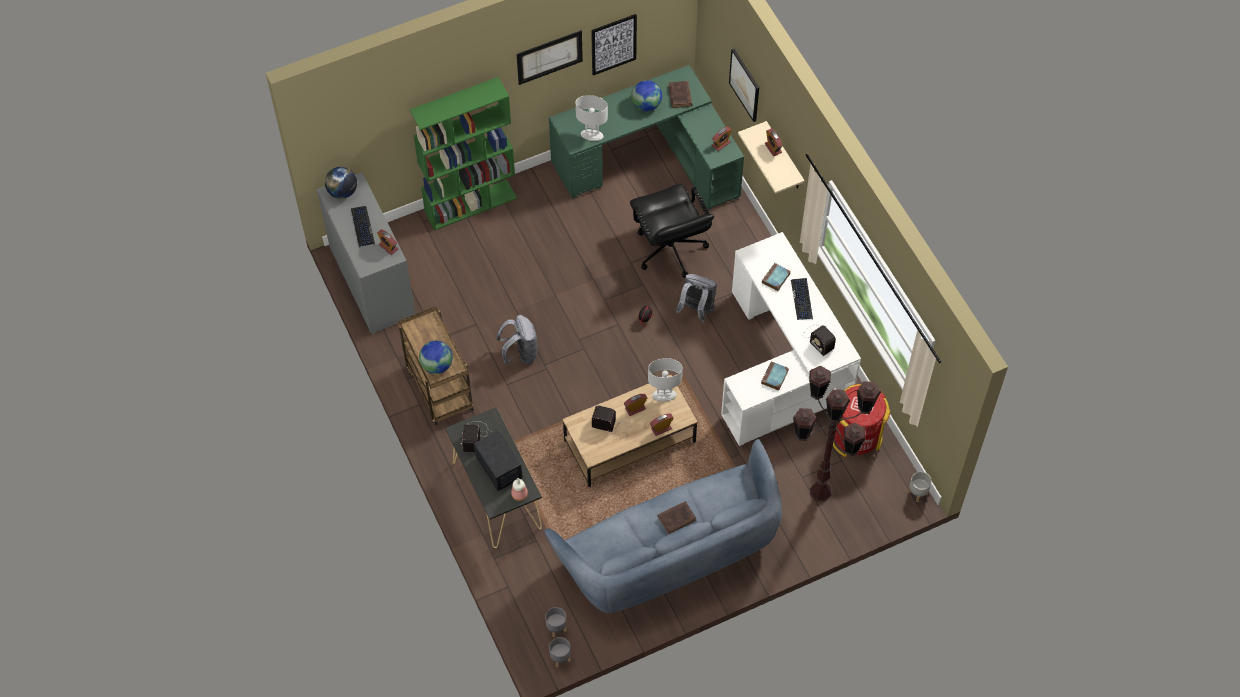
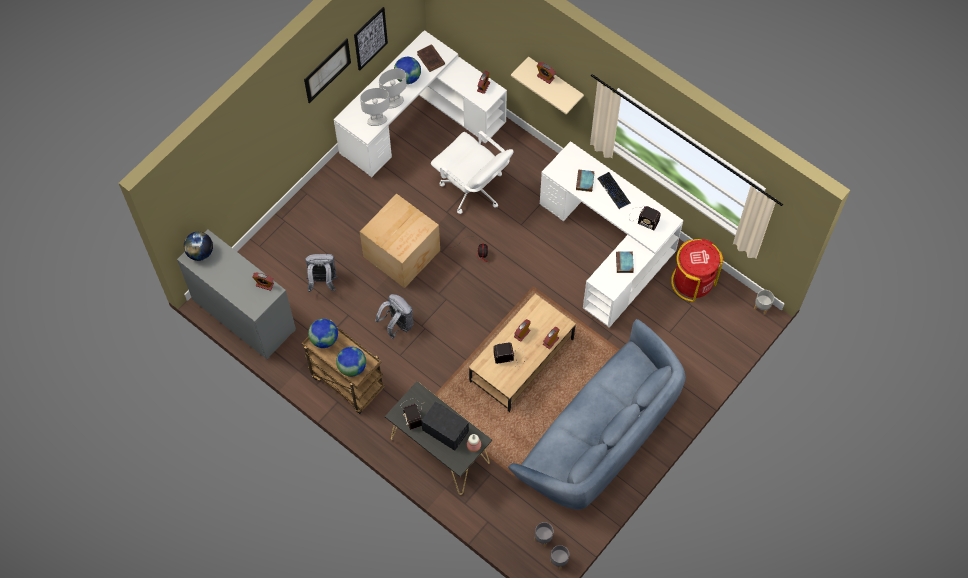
camera: 25 degrees left, 5 degrees up
(362, 227) = (233, 276): keyboard -> none
(424, 327) = (324, 339): none -> globe
(471, 204) = (291, 215): green bookcase -> none
(564, 285) = (403, 253): none -> cardboard box
(651, 161) = (419, 121): green desk -> white desk
(664, 395) = (539, 313): white table lamp -> white table lamp (394, 102)
(670, 250) = (472, 189): black office chair -> white office chair
(677, 518) = (602, 409): brown book -> none
(696, 310) = (519, 230): grey backpack -> grey backpack (323, 281)
(745, 84) = (496, 32): picture -> none
(820, 492) = (689, 338): brown floor lamp -> none

